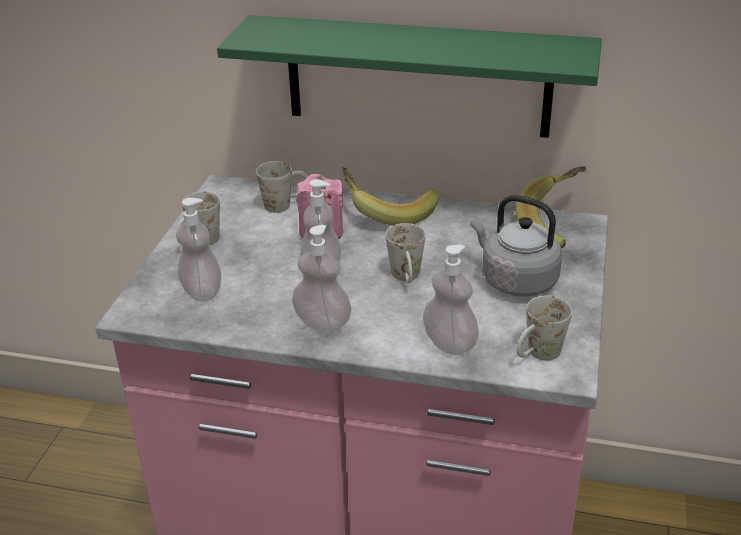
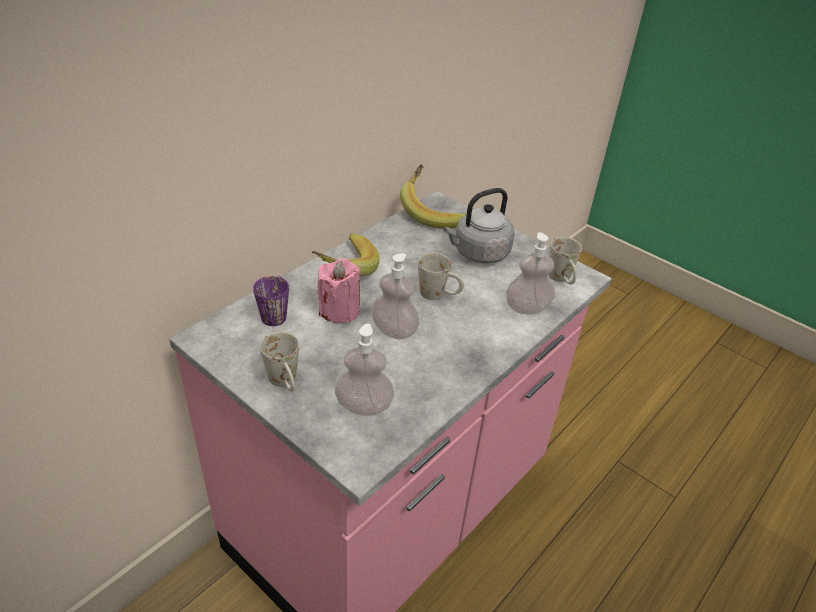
camera: 65 degrees left, 5 degrees up
(285, 204) = (275, 312): white mug -> purple mug
(322, 322) = (461, 355): soap dispenser -> none
(417, 76) = (321, 149): green shelf -> none

